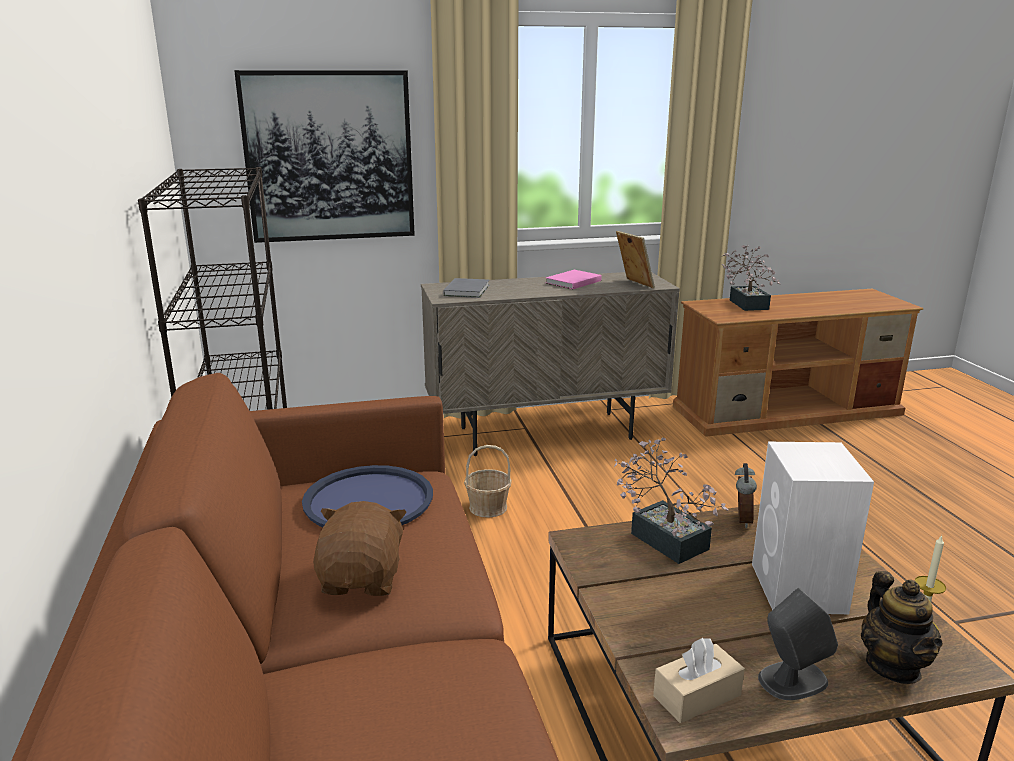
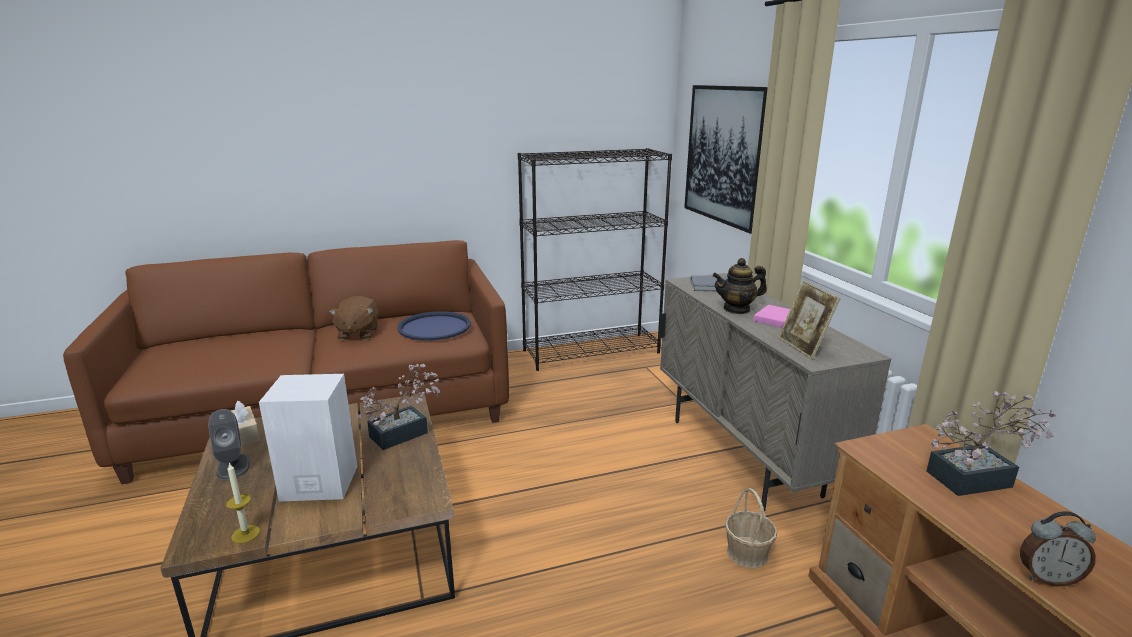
camera: 85 degrees right, 0 degrees up
(363, 579) = (357, 334): brown plush toy -> brown plush toy turned 90 degrees clockwise
(487, 507) = (590, 433): basket -> basket (747, 553)
(633, 284) = (803, 347): picture frame -> picture frame turned 105 degrees clockwise
(741, 520) = (421, 468): alarm clock -> alarm clock (1047, 578)
(893, 666) = (216, 509): teapot -> teapot (737, 309)

